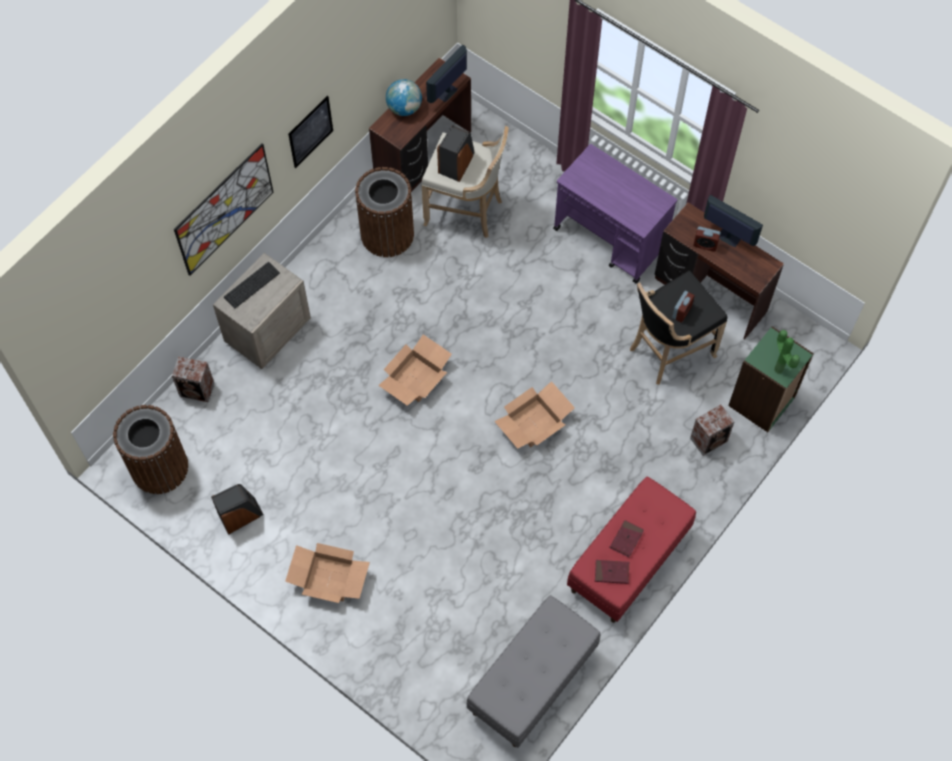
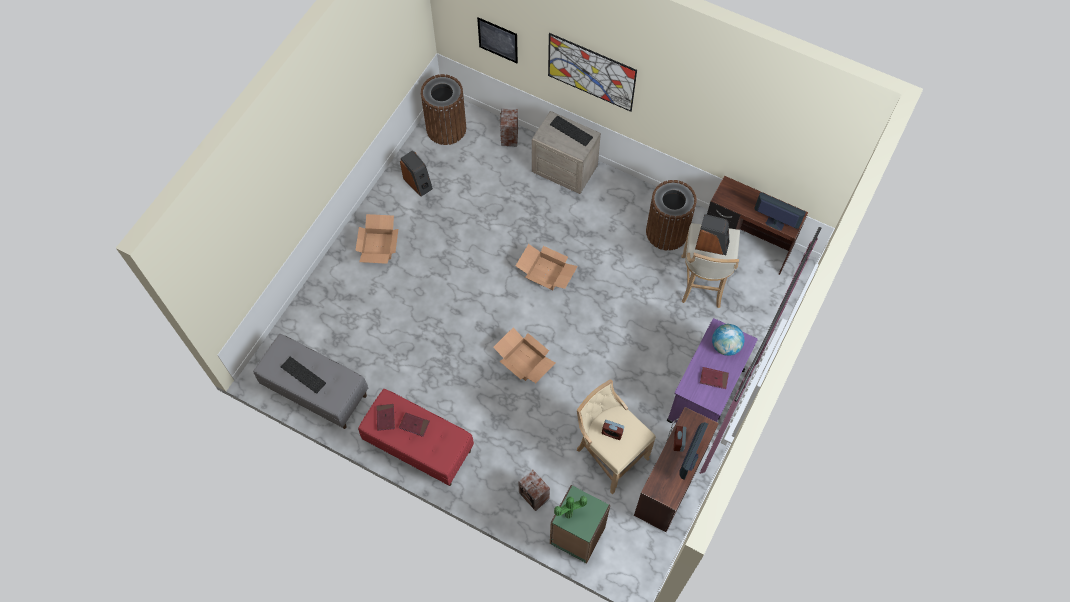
camera: 80 degrees right, 0 degrees up
(310, 132) = (678, 115): picture -> picture (498, 40)
(404, 108) = (750, 196): globe -> globe (725, 346)
(536, 671) = (302, 375): none -> keyboard
(632, 196) = (714, 378): none -> red book
(668, 351) = (609, 454): black stool -> beige stool

